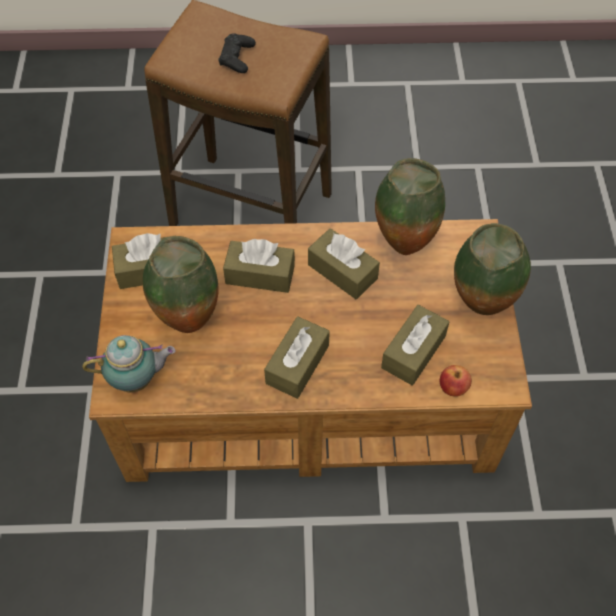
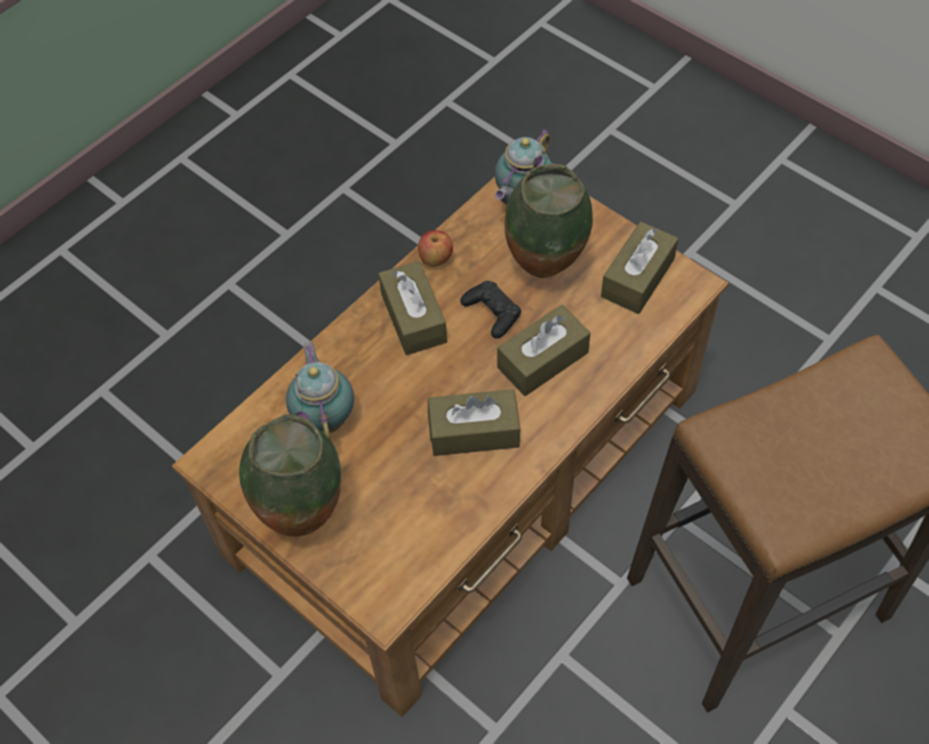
camera: 135 degrees right, 0 degrees up
(237, 58) = (815, 435): black game controller -> black game controller (492, 312)
(402, 245) = (449, 515): vase -> none
(413, 352) = (325, 416): brown tissue box -> teapot
(453, 388) = (257, 416): apple -> apple (435, 259)

